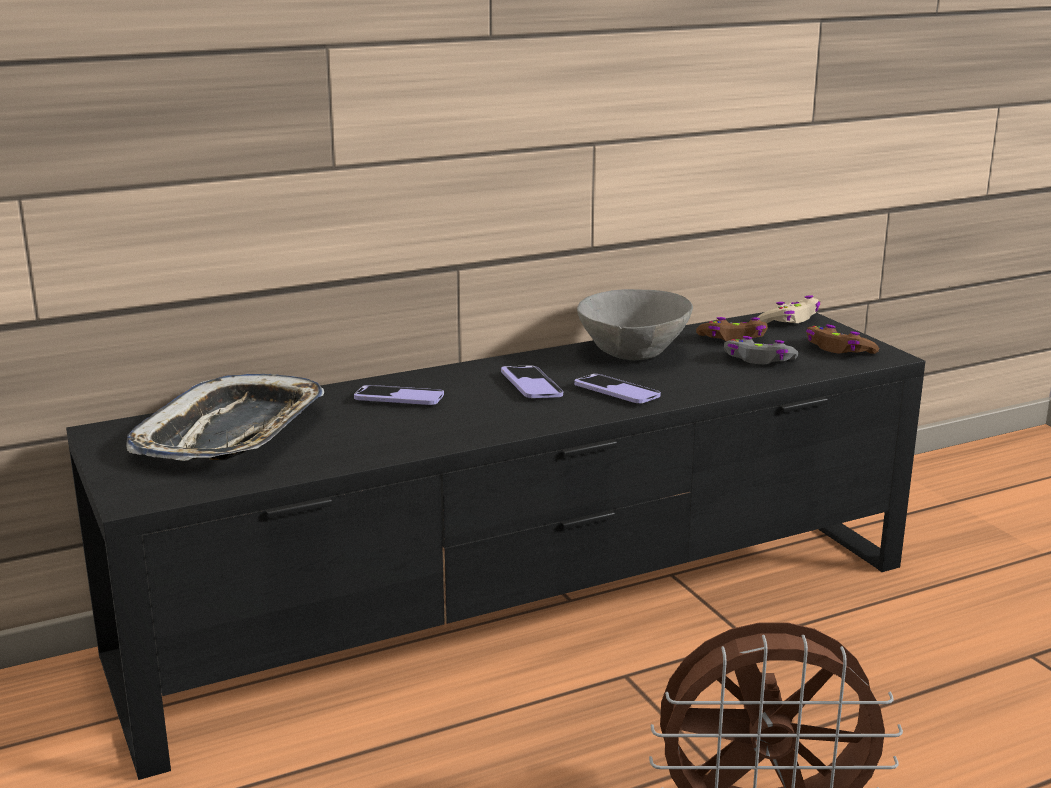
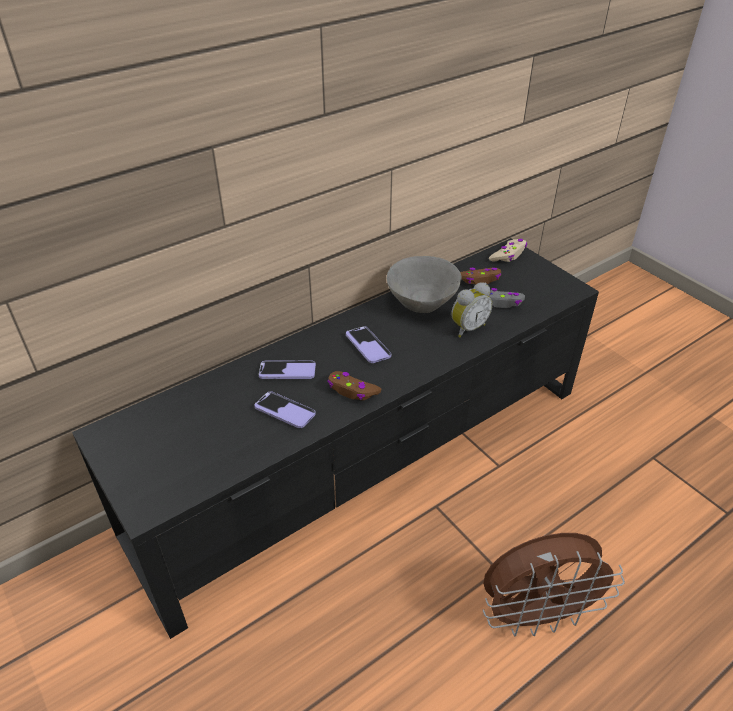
camera: 10 degrees left, 20 degrees up
(232, 433) = (188, 425): tray -> none
(616, 391) = (423, 347): phone -> phone (285, 411)
(694, 379) = (467, 328): none -> alarm clock
(838, 350) = (545, 285): brown game controller -> brown game controller (352, 390)

